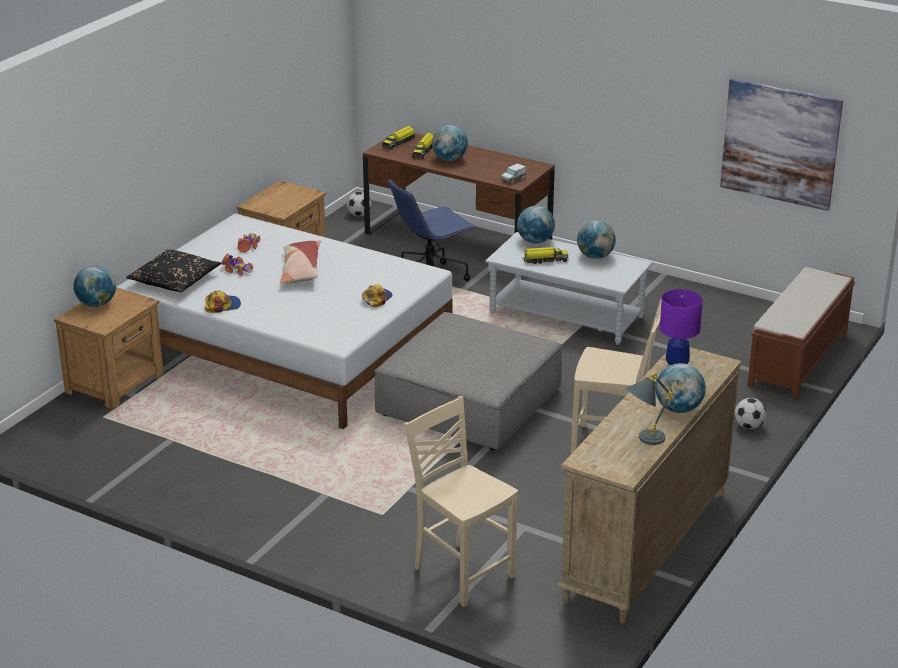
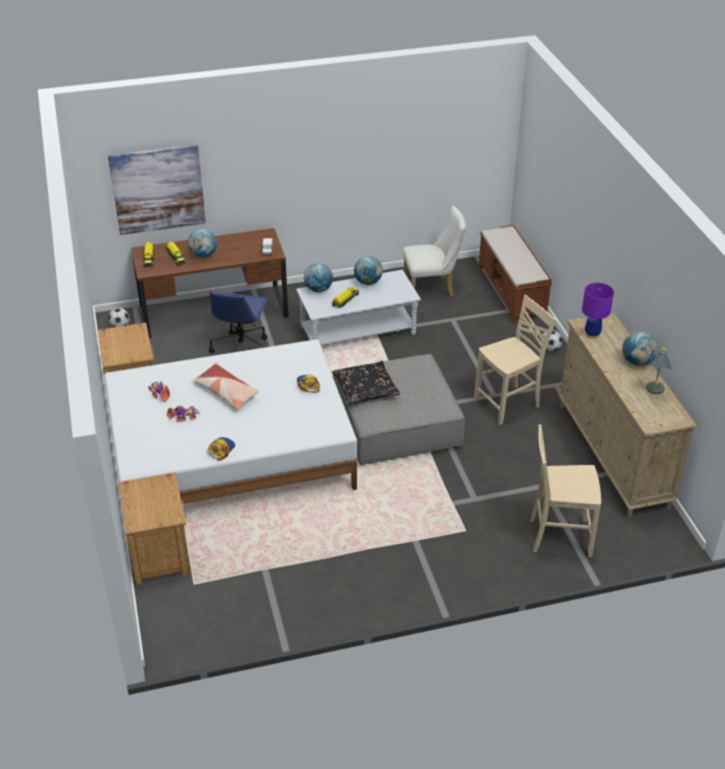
camera: 45 degrees left, 10 degrees up
(97, 304) = (137, 502): globe -> none
(174, 280) = (154, 450): black pillow -> black pillow (365, 389)
(710, 317) = (432, 288): none -> white chair
(780, 144) = (446, 155): picture -> picture (158, 189)

